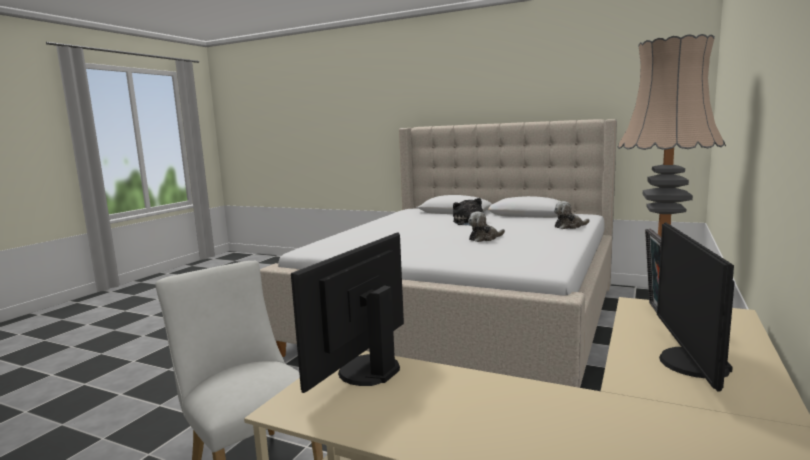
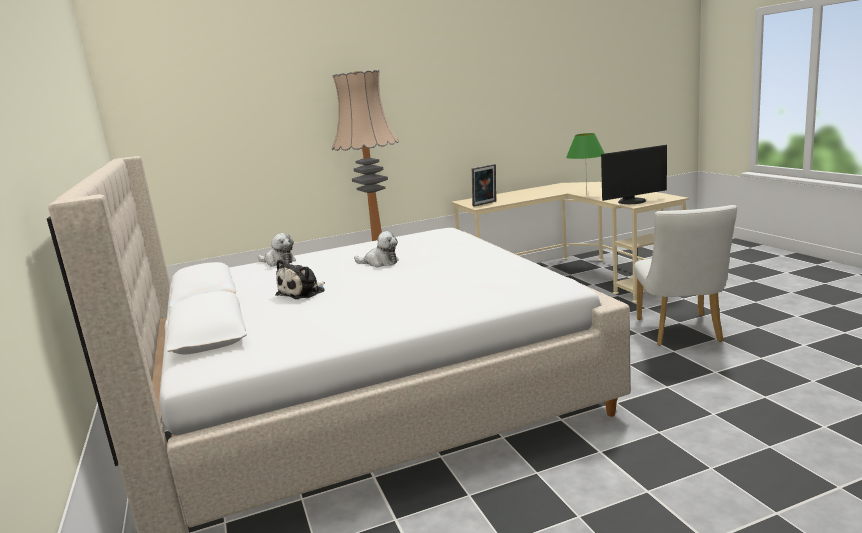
camera: 135 degrees left, 5 degrees up
(523, 385) = (586, 195): none -> green table lamp
(690, 363) = (525, 194): monitor -> none

